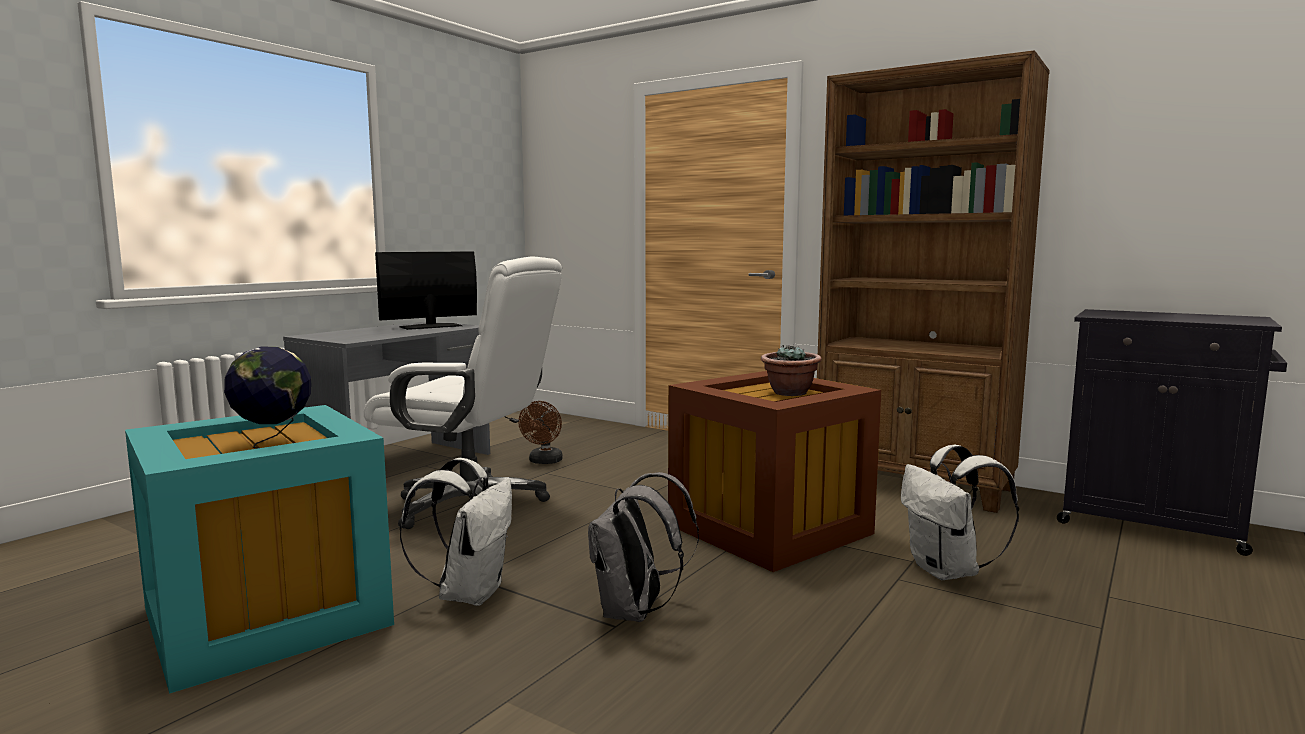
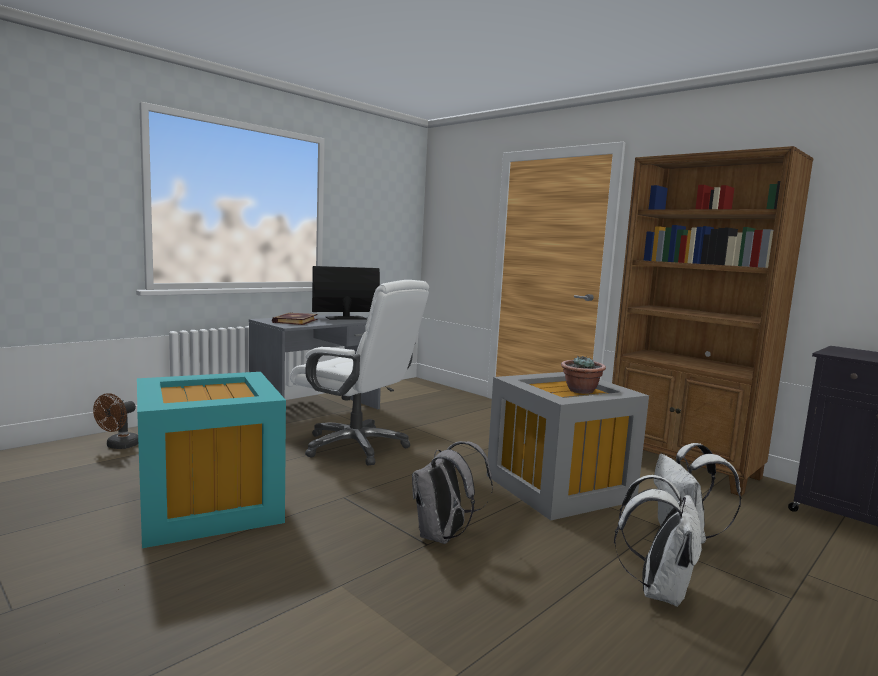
camera: 10 degrees right, 0 degrees up
(273, 444) = (219, 397): globe -> none
(356, 334) = (294, 321): none -> book
(469, 593) = (338, 507): white backpack -> white backpack (657, 590)
(544, 462) = (414, 418): brown fan -> brown fan (119, 446)
(773, 529) = (561, 488): brown storage box -> grey storage box

